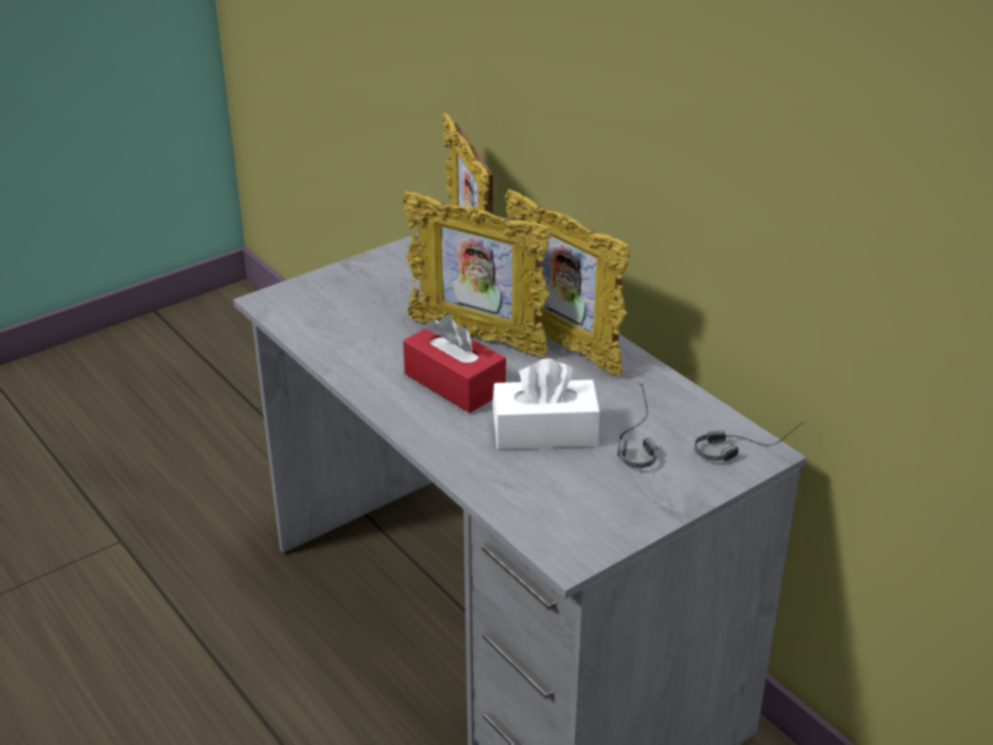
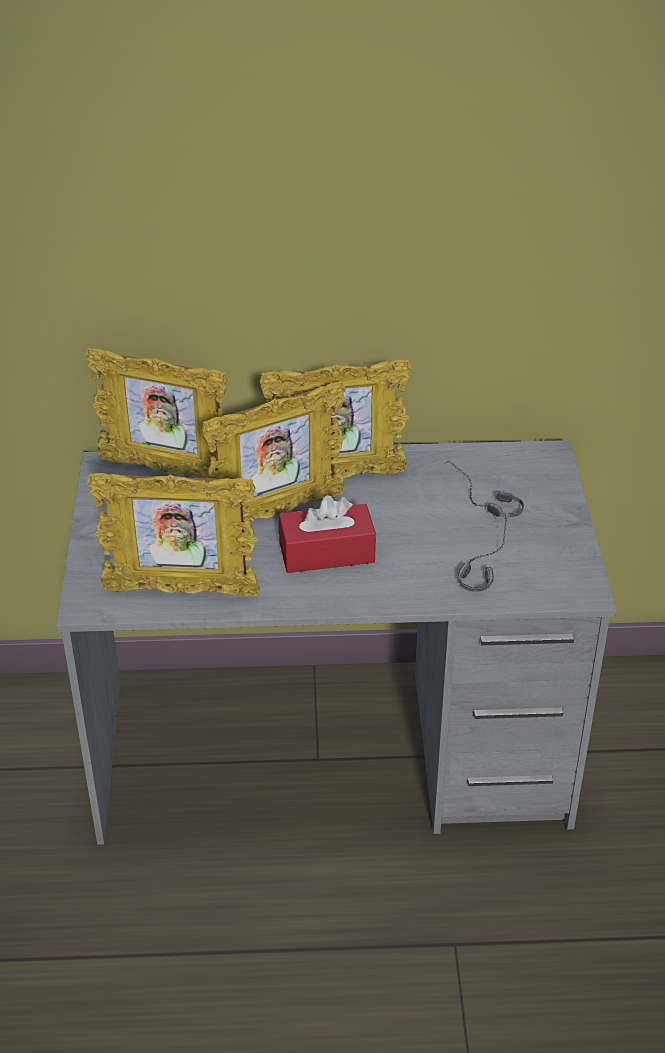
camera: 55 degrees left, 5 degrees up
(327, 334) = (181, 591): none -> picture frame
(545, 432) = (433, 537): white tissue box -> none
(745, 446) = (535, 457): headphones -> headphones (481, 563)

